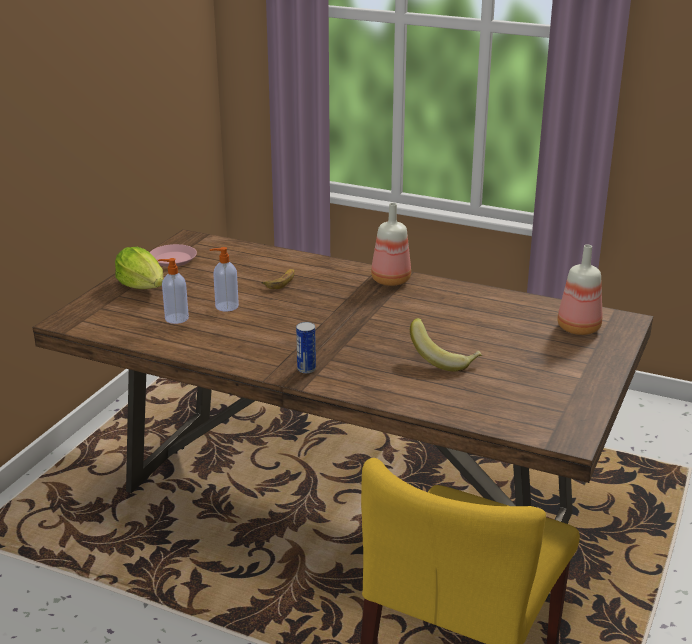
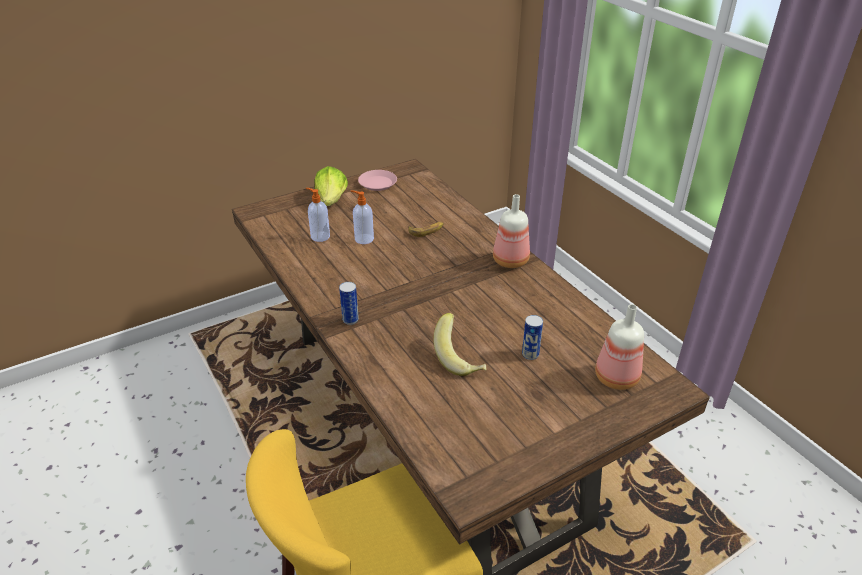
camera: 35 degrees right, 10 degrees up
(495, 337) = (530, 354): none -> can

